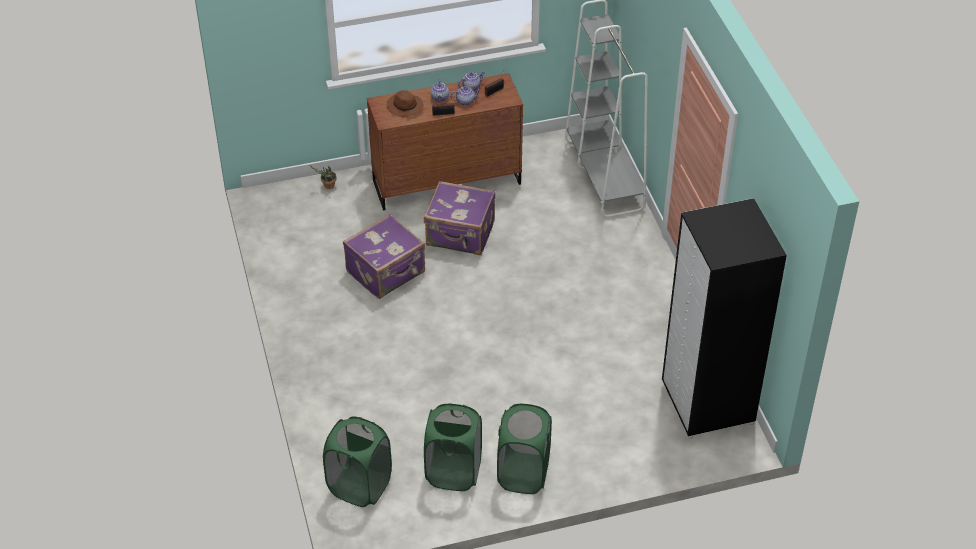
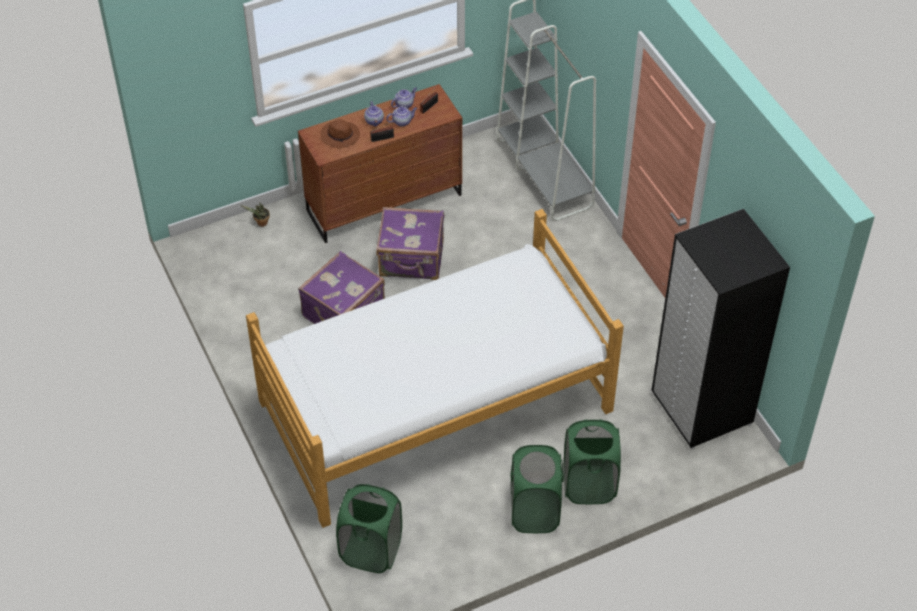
camera: 10 degrees left, 5 degrees up
(451, 366) = (434, 405): none -> bed
(453, 472) = (463, 521): green laundry basket -> green laundry basket (589, 485)

